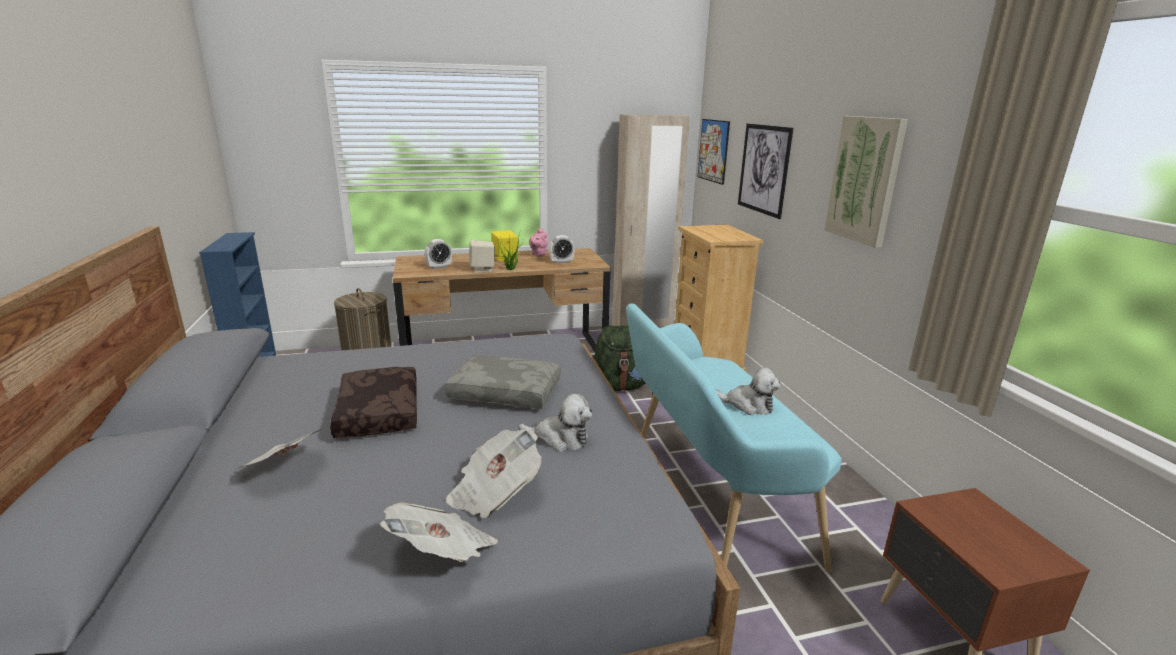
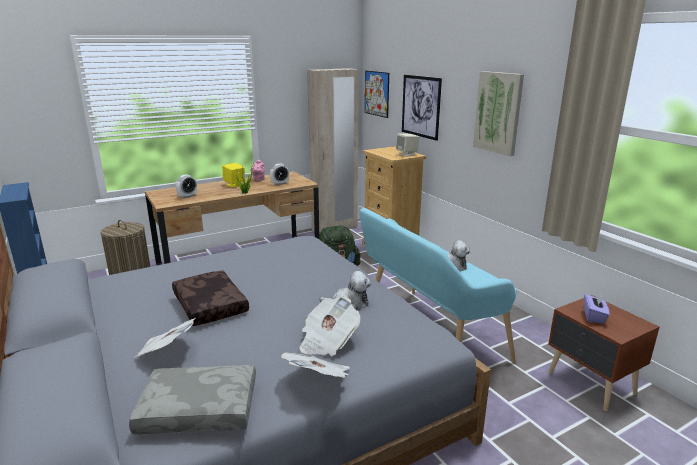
camera: 15 degrees left, 0 degrees up
(482, 270) = (224, 195): beige speaker -> beige speaker (407, 154)
(507, 392) = (293, 279): grey pillow -> grey pillow (200, 408)
(964, 528) = (594, 317): none -> purple tissue box

